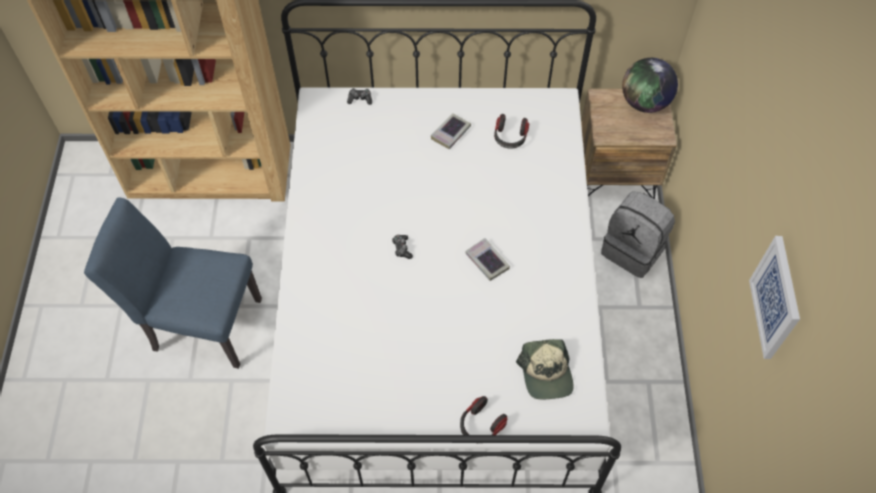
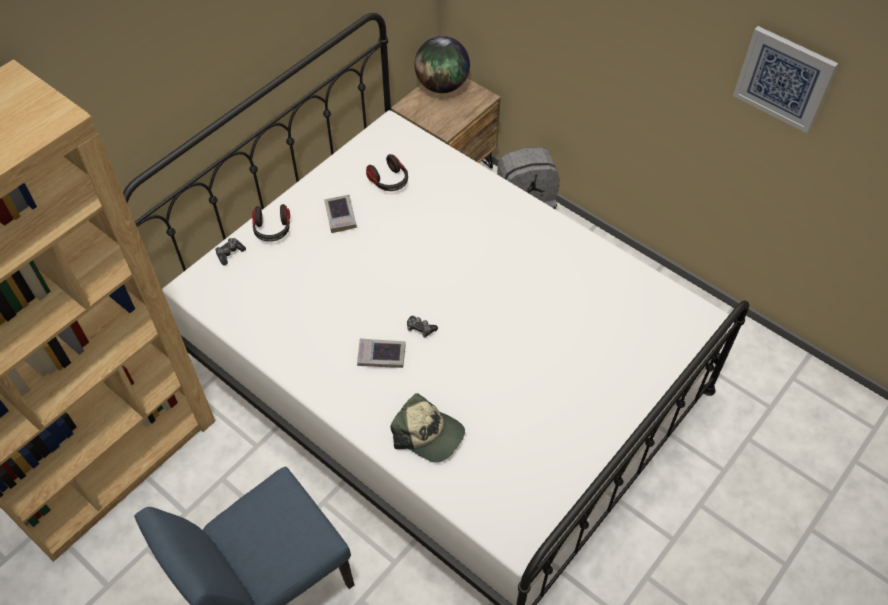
camera: 50 degrees left, 5 degrees down
(480, 425) = (644, 390): headphones -> headphones (272, 230)
(487, 261) = (493, 279): book -> book (381, 356)
(546, 374) = (635, 312): cap -> cap (428, 434)

